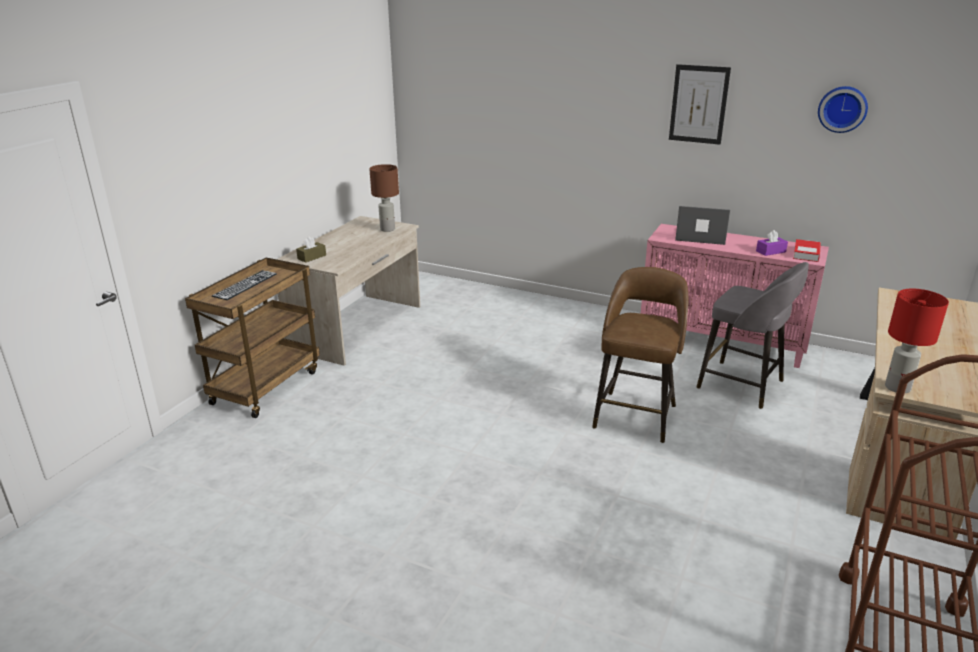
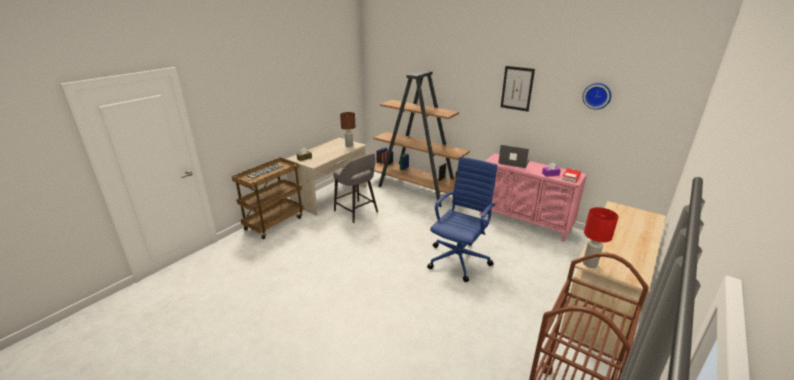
camera: 10 degrees right, 0 degrees up
(518, 305) = (418, 190): none -> brown bookcase
(635, 415) = (459, 259): brown stool -> blue office chair
(743, 385) = (527, 248): grey stool -> grey stool (356, 212)

